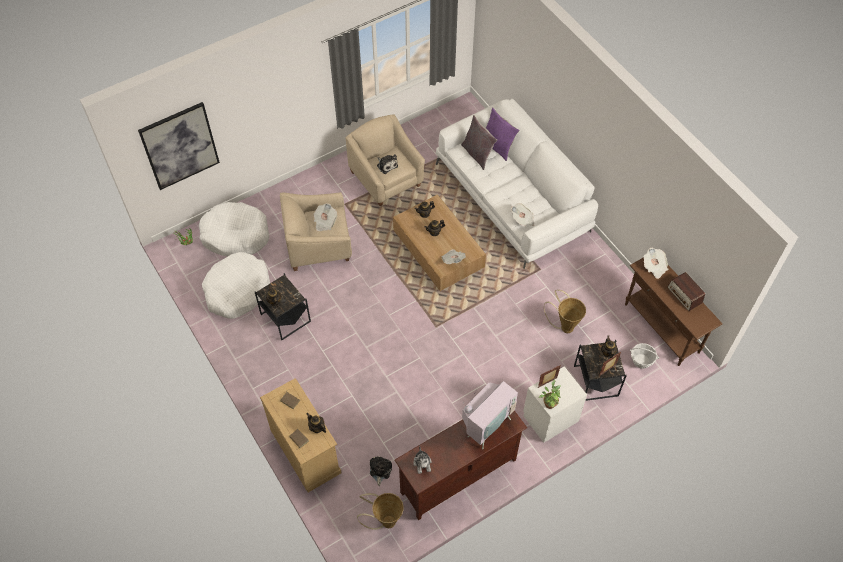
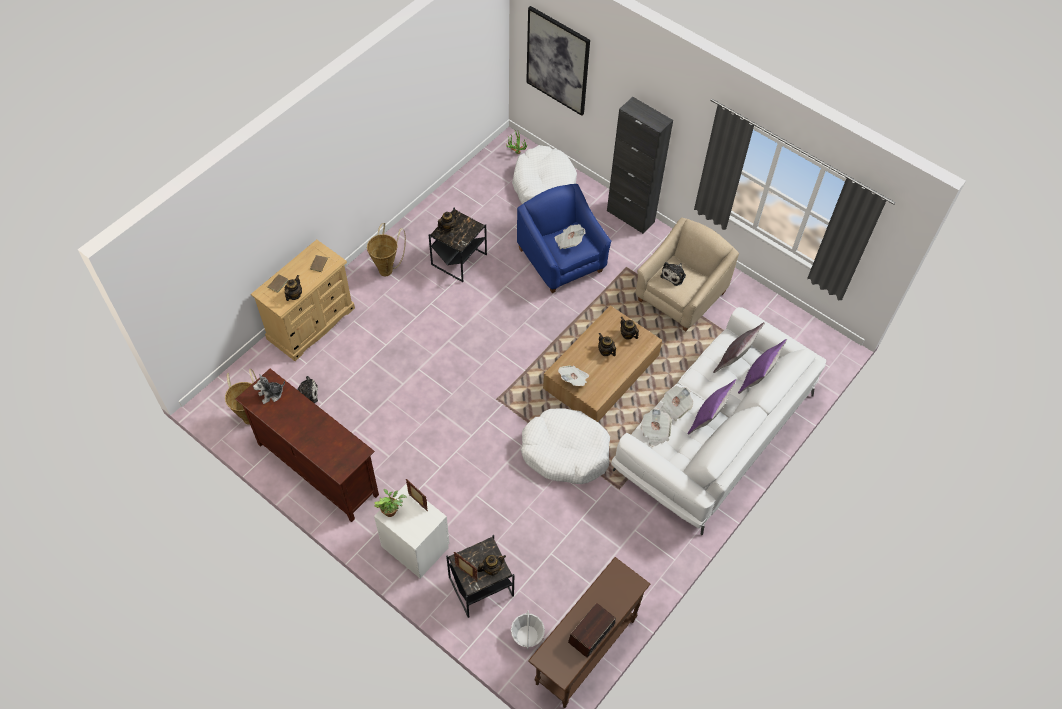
camera: 70 degrees right, 0 degrees up
(237, 290) = (476, 210): white dog bed -> white dog bed (565, 452)
(295, 185) = (630, 216): none -> black cabinet
(318, 245) = (561, 260): beige armchair -> blue armchair
(486, 425) = (331, 443): television -> none
(521, 185) = (707, 419): none -> purple pillow
(564, 326) = (546, 534): basket -> basket (387, 268)
(654, 267) = (622, 587): newspaper -> newspaper (674, 408)

